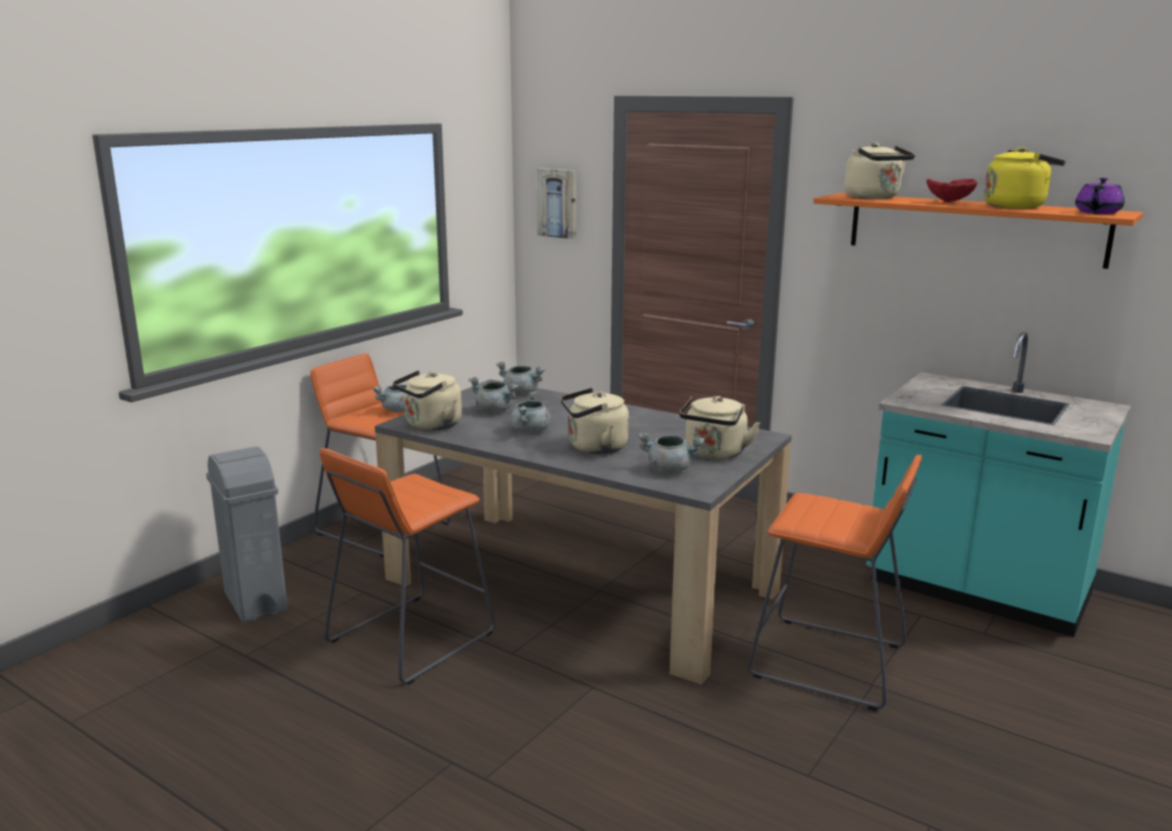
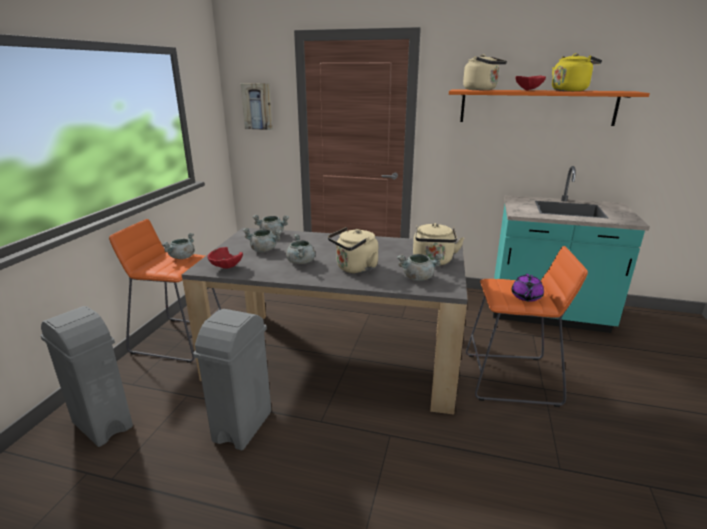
camera: 20 degrees left, 5 degrees up
(411, 638) = (242, 427): orange stool -> grey trash can
(431, 425) = (225, 268): beige kettle -> red bowl
(1097, 212) = (620, 91): purple teapot -> purple teapot (526, 297)

